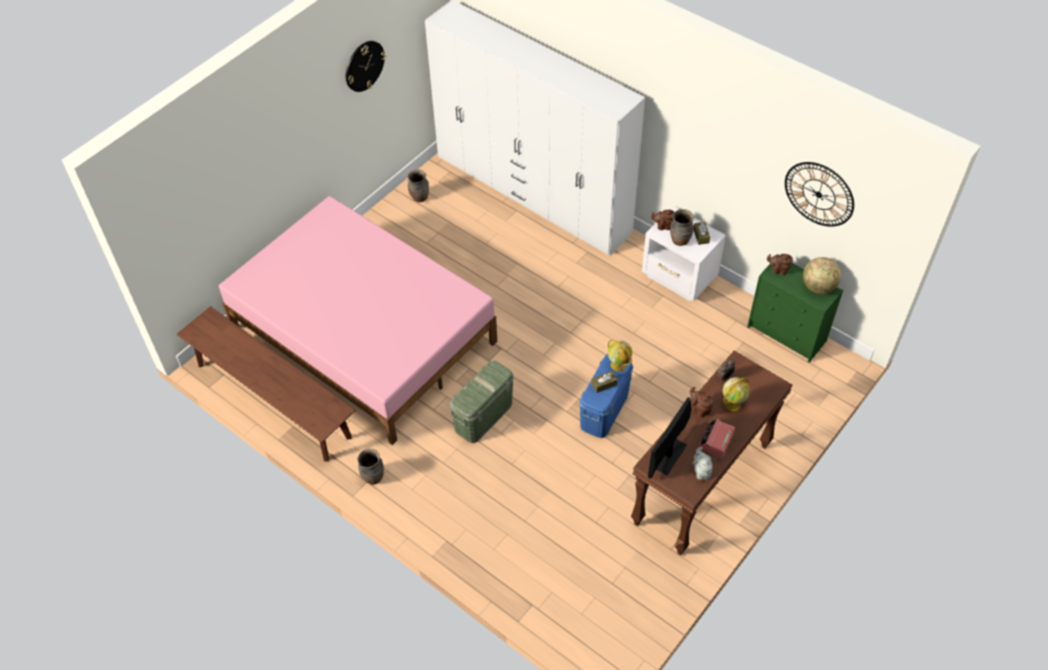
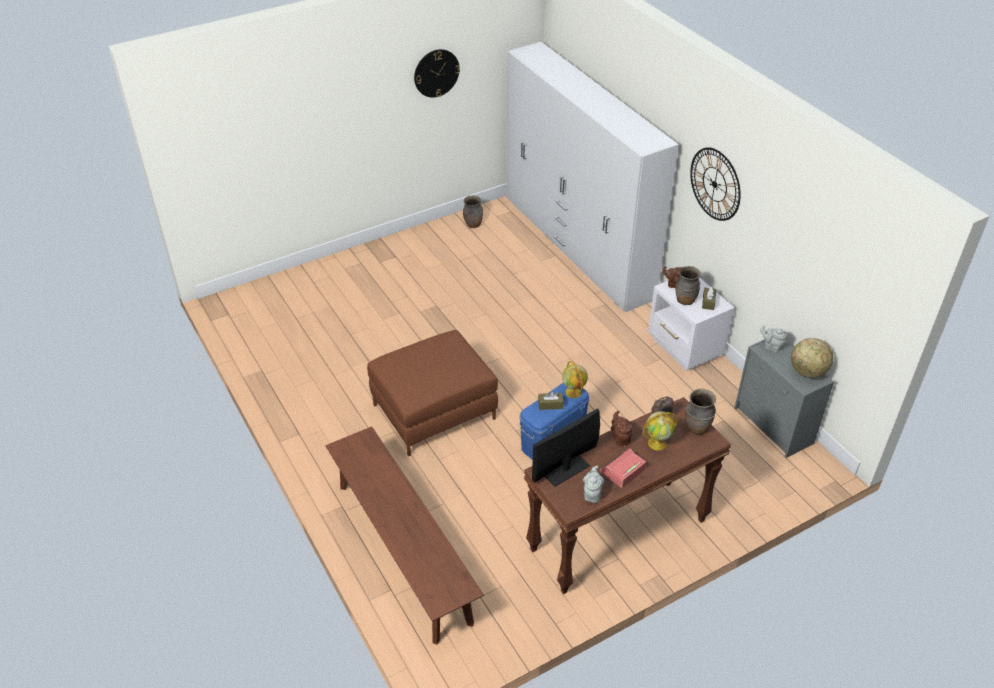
camera: 20 degrees right, 10 degrees down
(273, 400) = (257, 345): brown bench -> brown bench (403, 551)
(364, 335) = (364, 316): pink bed -> none
(373, 477) = (306, 432): brown vase -> brown vase (697, 428)
(483, 416) = (434, 411): green storage box -> brown ottoman
(778, 270) = (771, 347): brown teapot -> grey teapot
(787, 334) = (774, 426): green dresser -> grey dresser
(819, 194) = (821, 263): wall clock -> wall clock (715, 184)

